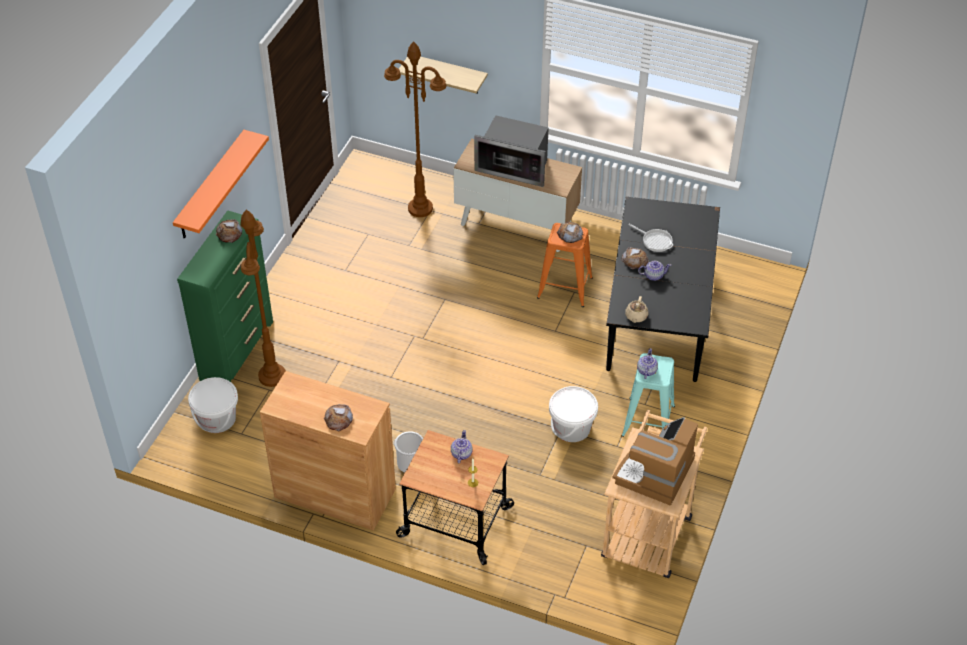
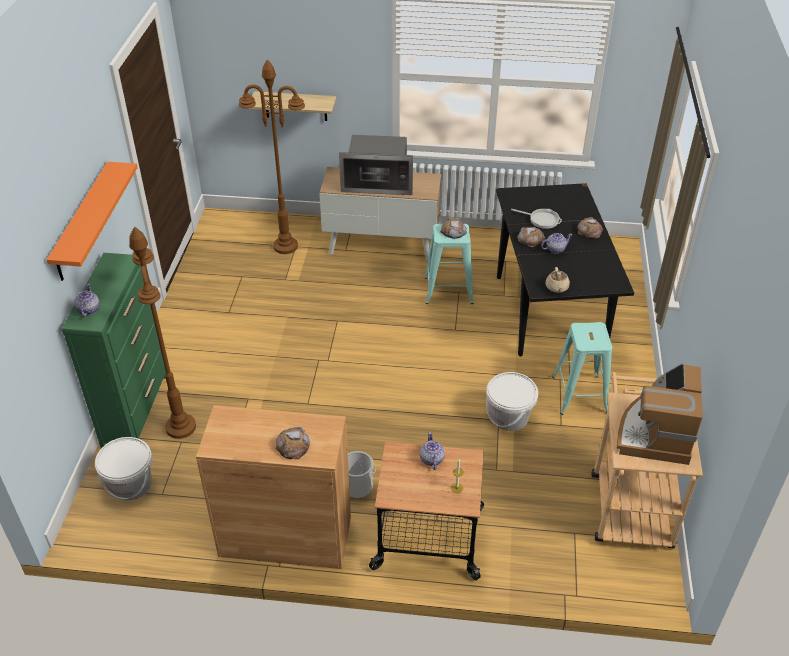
camera: 15 degrees left, 5 degrees down
(229, 233) = (111, 274): bread -> bread (589, 231)
(564, 288) = (448, 290): orange stool -> turquoise stool
(646, 371) = (584, 338): teapot -> teapot (88, 310)

